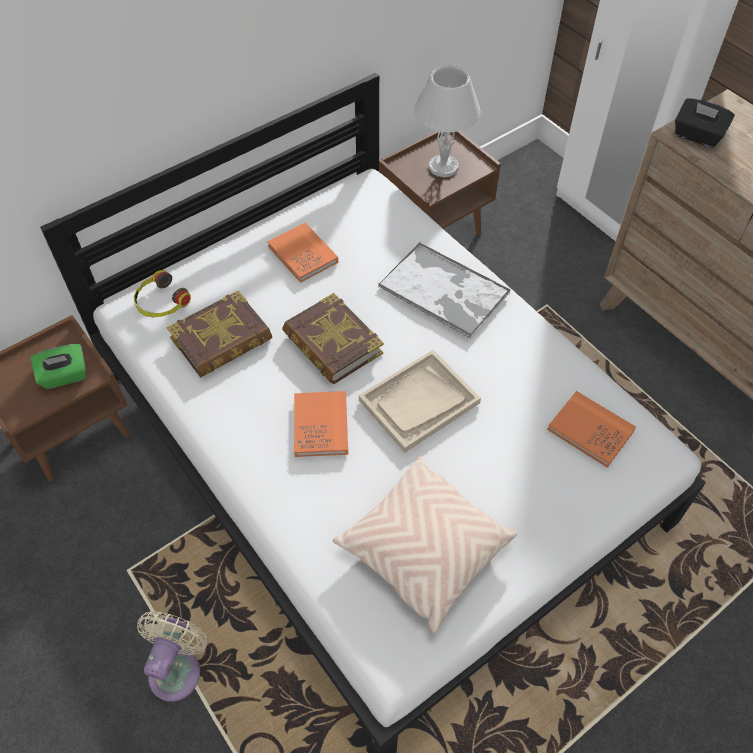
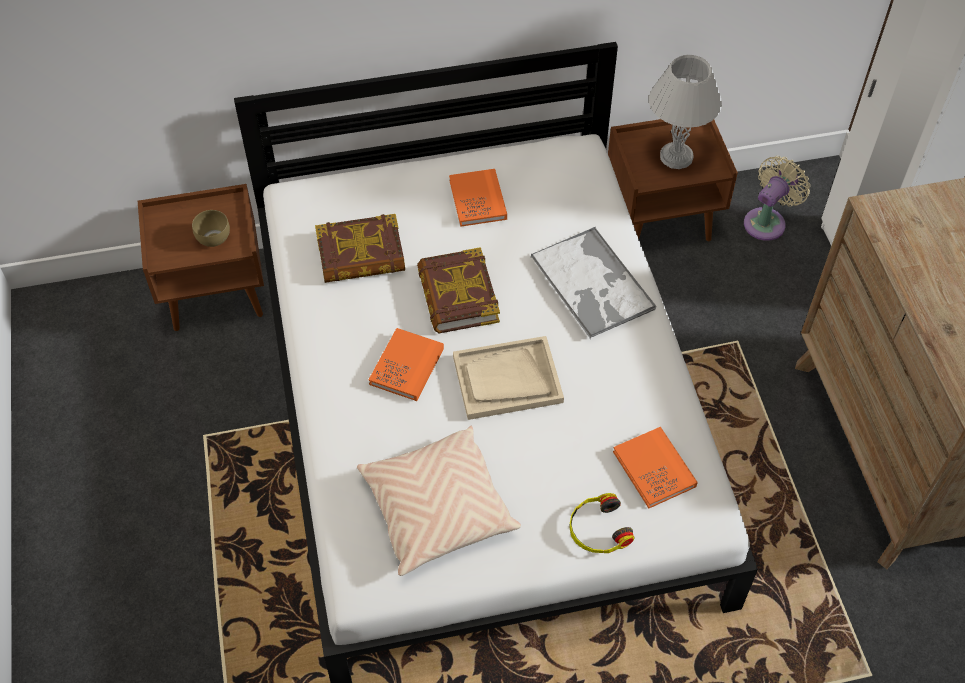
camera: 25 degrees right, 0 degrees up
(65, 376) = (215, 238): green tissue box -> brown bowl
(161, 302) = (325, 200): headphones -> headphones (598, 530)
(177, 668) = (206, 536): beige fan -> beige fan (767, 221)
(697, 136) = (895, 216): black tissue box -> none

